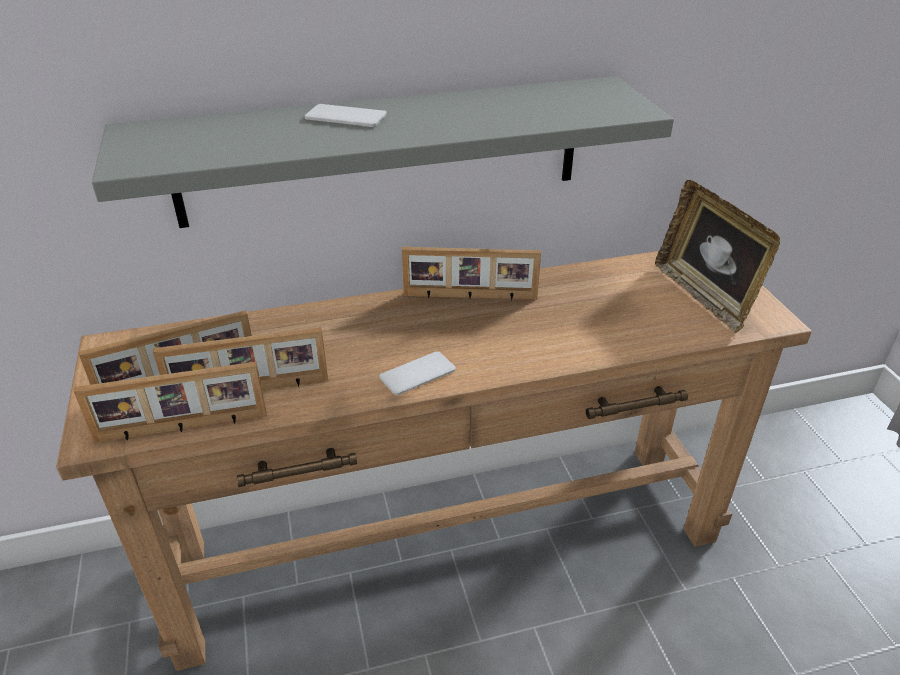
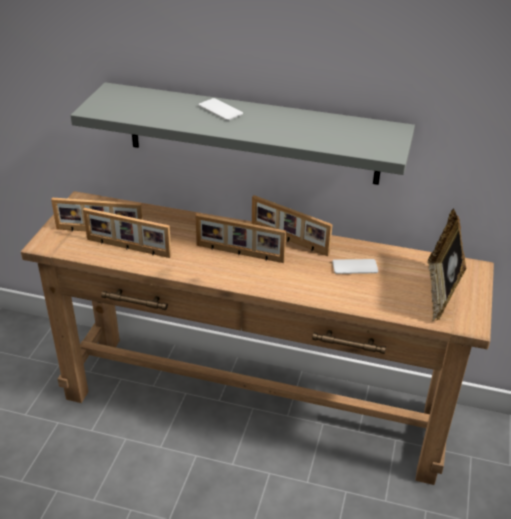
camera: 30 degrees right, 0 degrees up
(182, 428) = (83, 255): picture frame -> picture frame (239, 254)
(417, 374) = (218, 272): phone -> phone (355, 267)

